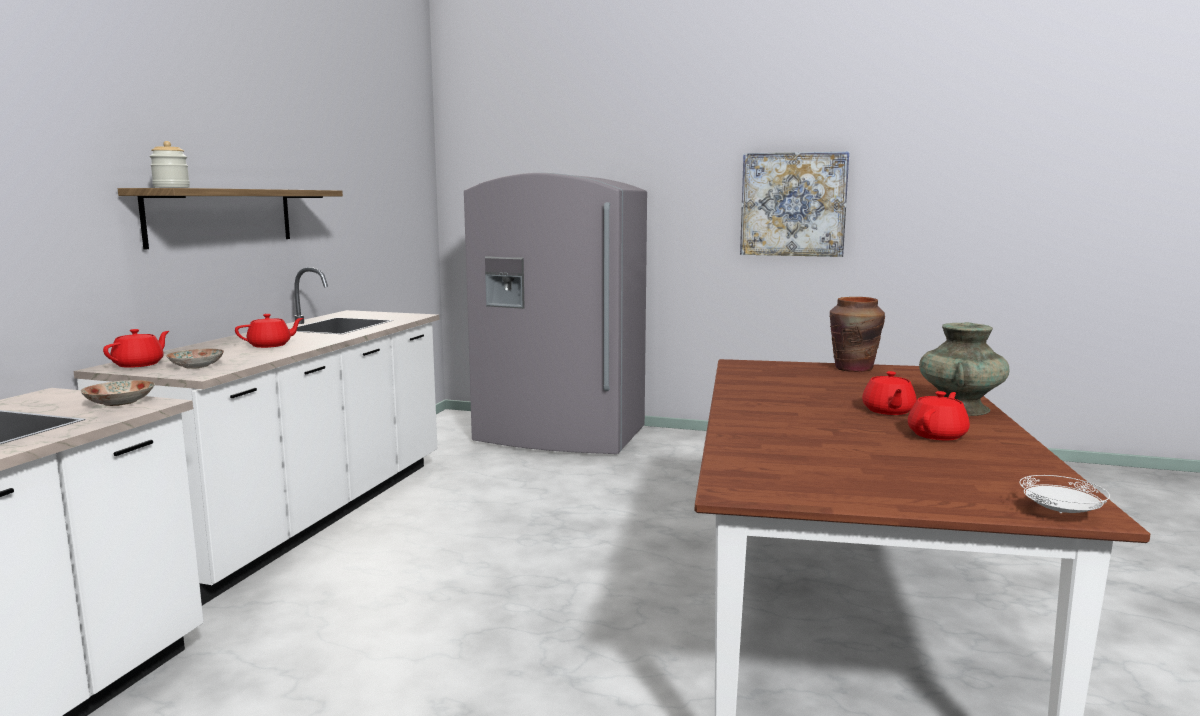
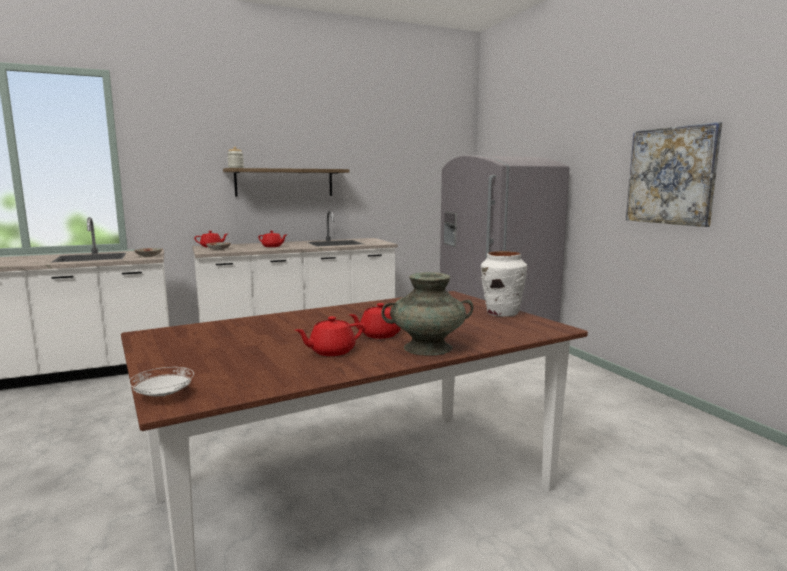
camera: 50 degrees right, 0 degrees up
(853, 368) = (502, 313): brown vase -> white vase
(938, 435) = (331, 351): red teapot -> red teapot turned 150 degrees clockwise

